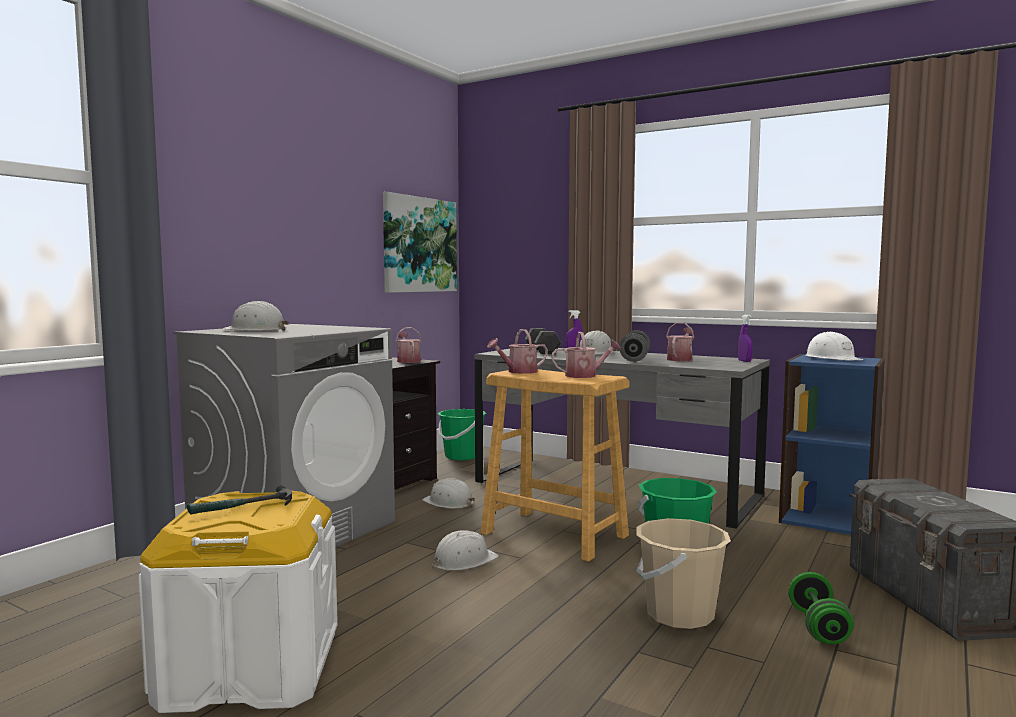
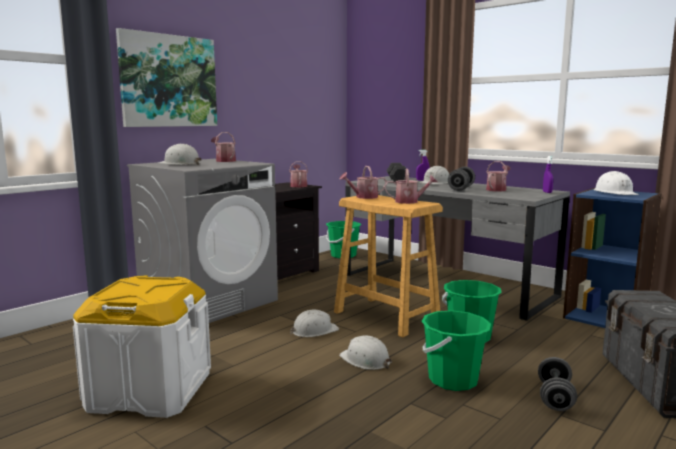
camera: 10 degrees right, 5 degrees up
(242, 508) = (142, 287): hammer -> none
(314, 326) = (224, 161): none -> watering can
(419, 245) = (313, 99): picture -> picture (168, 81)
(449, 502) = (320, 288): white hard hat -> white hard hat (365, 360)
(679, 614) = (453, 380): beige bucket -> green bucket
(818, 627) = (555, 398): green dumbbell -> grey dumbbell

